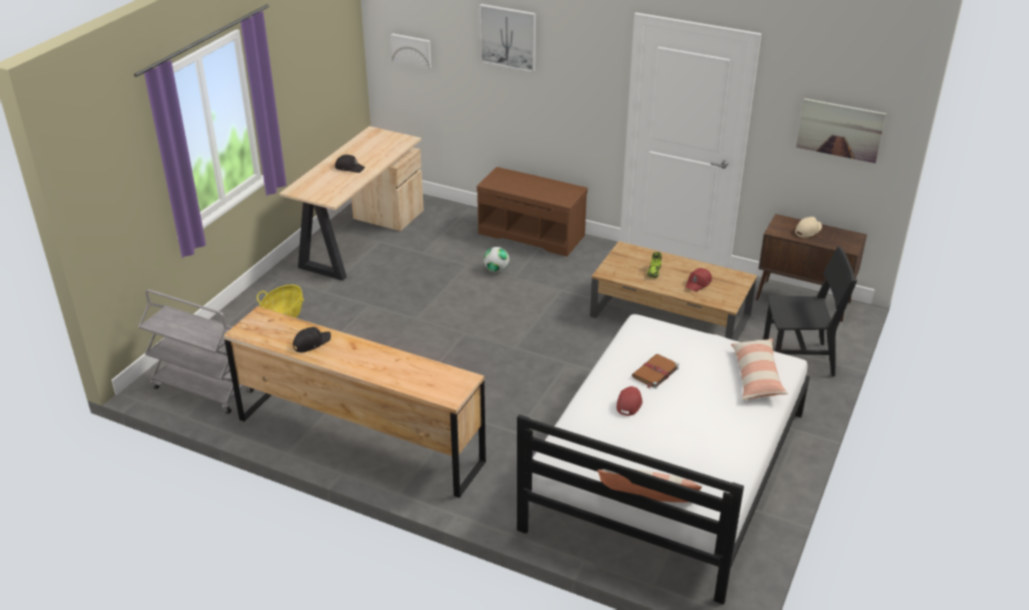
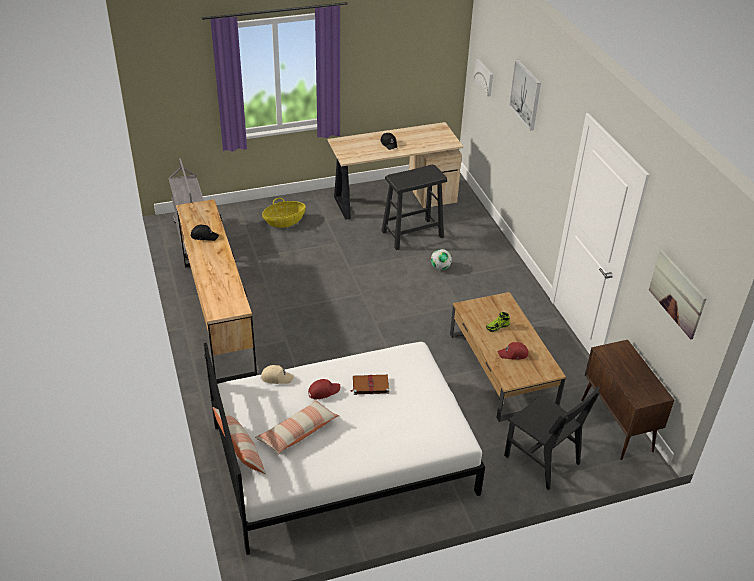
camera: 45 degrees right, 5 degrees up
(427, 258) = (412, 234): none -> black stool
(532, 234) = (500, 258): brown bench -> none
(756, 376) = (427, 435): pillow -> pillow (297, 432)
(808, 230) = (630, 367): beige cap -> beige cap (276, 377)

